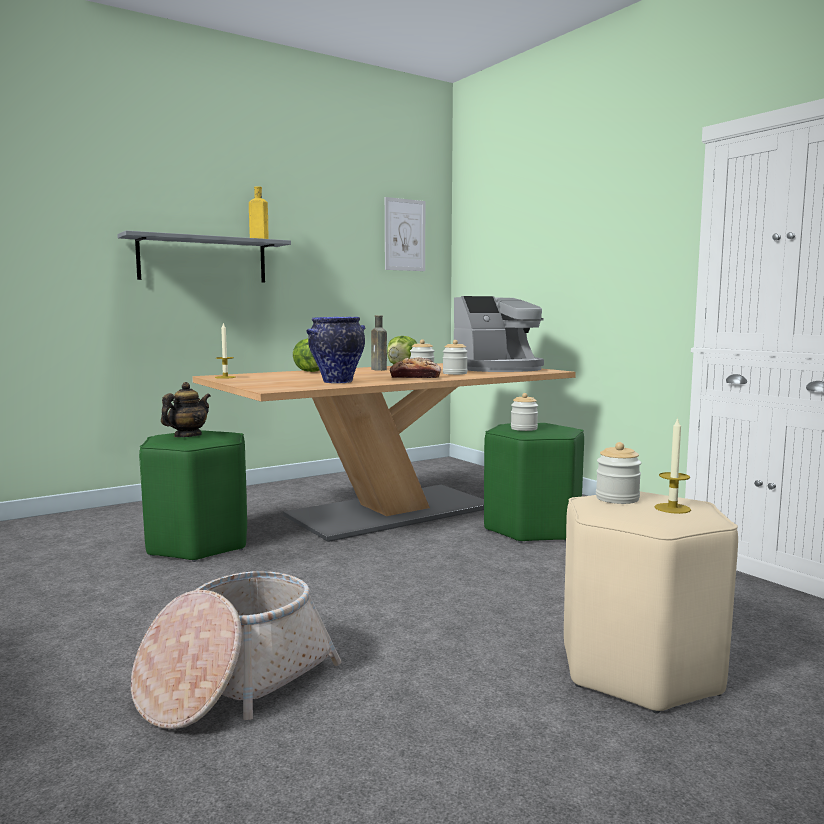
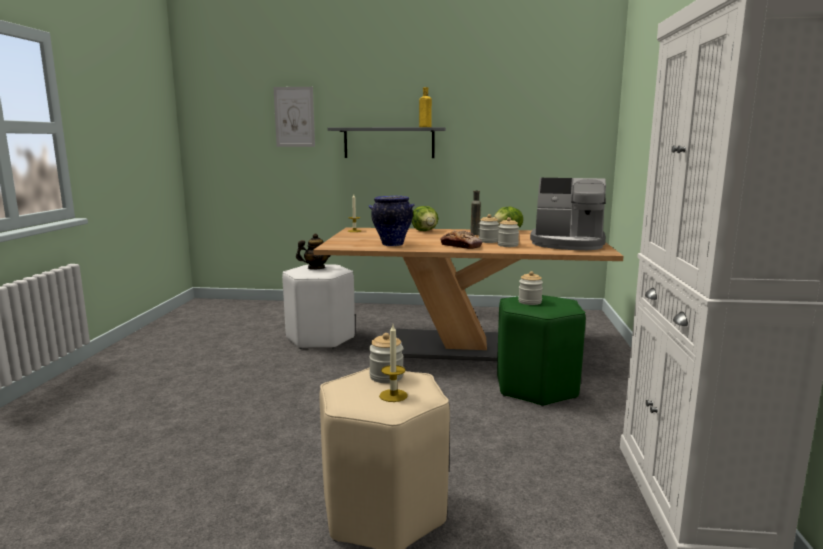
camera: 40 degrees right, 5 degrees up
(198, 544) = (320, 338): green stool -> white stool
(234, 682) = (198, 421): basket -> none
(405, 235) = (565, 114): picture -> picture (294, 117)

